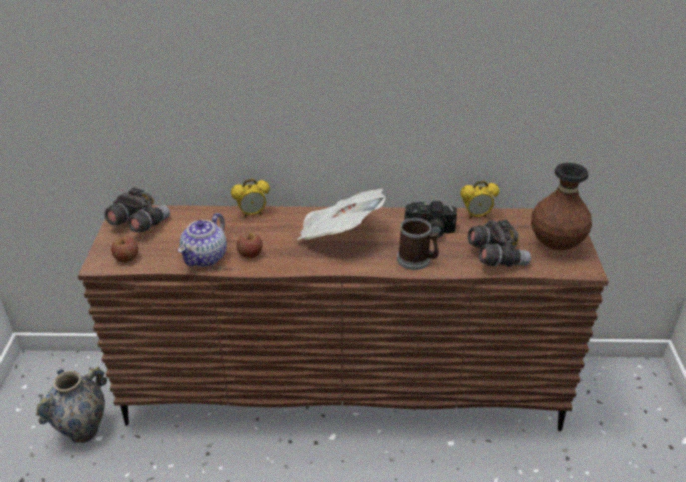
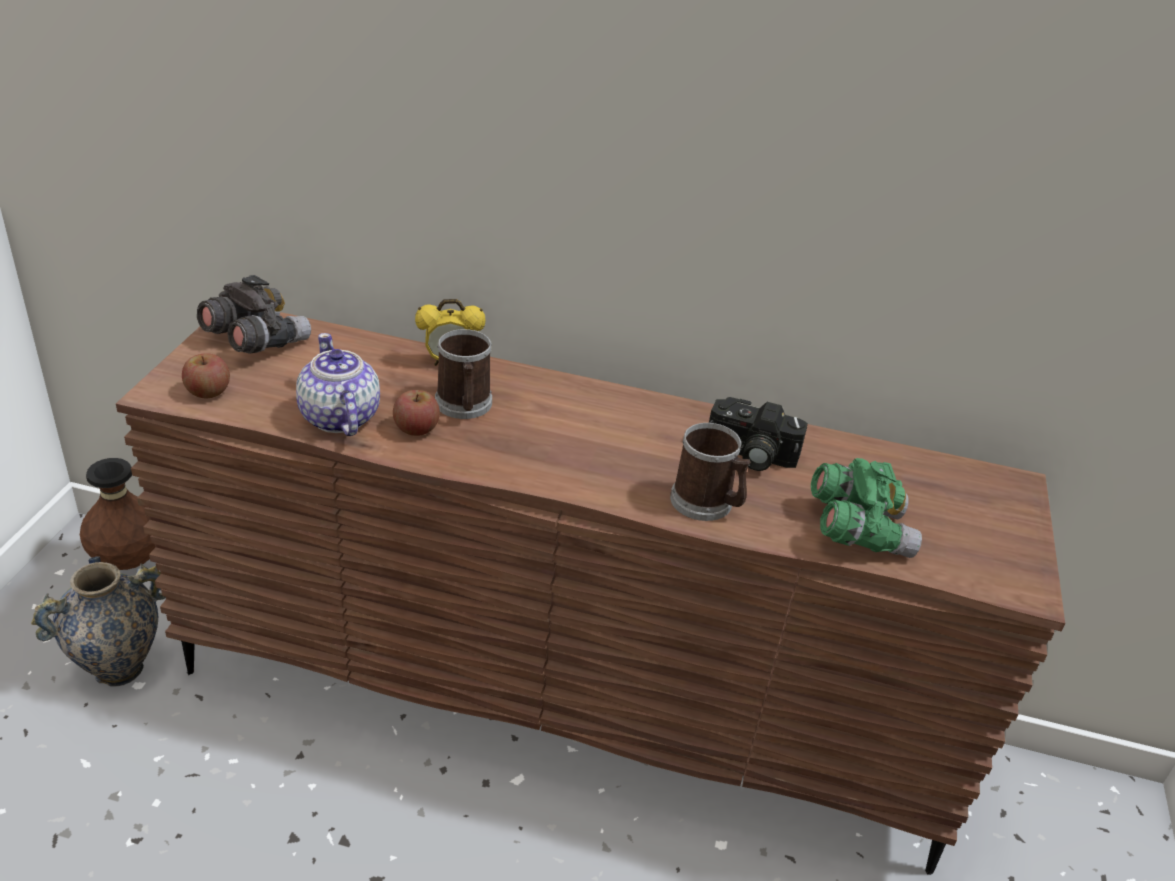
camera: 10 degrees right, 0 degrees up
(206, 257) = (339, 418): teapot -> teapot turned 120 degrees clockwise
(270, 236) = (464, 406): none -> mug
(339, 234) = (585, 427): newspaper -> none
(476, 216) = (846, 447): alarm clock -> none
(496, 257) = (857, 530): grey binoculars -> green binoculars
(556, 245) = (981, 532): brown vase -> brown vase (129, 561)

